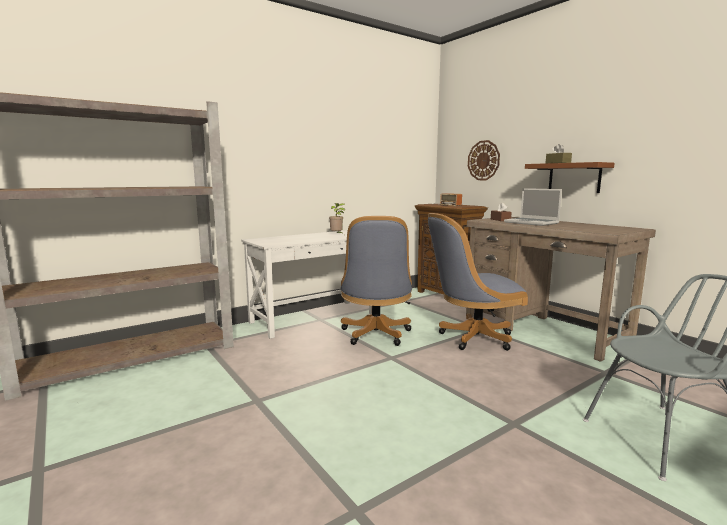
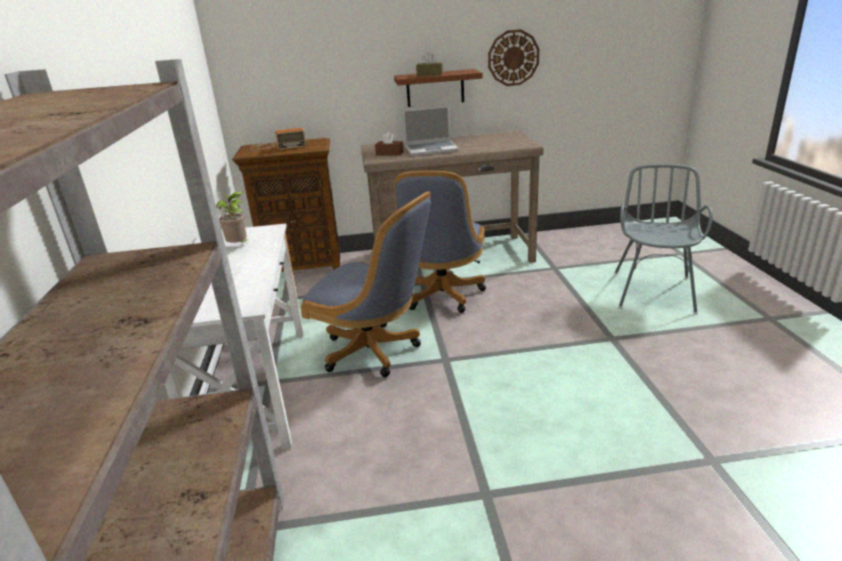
camera: 60 degrees left, 15 degrees up
(483, 160) = (305, 74): wall clock -> wall clock (513, 58)

